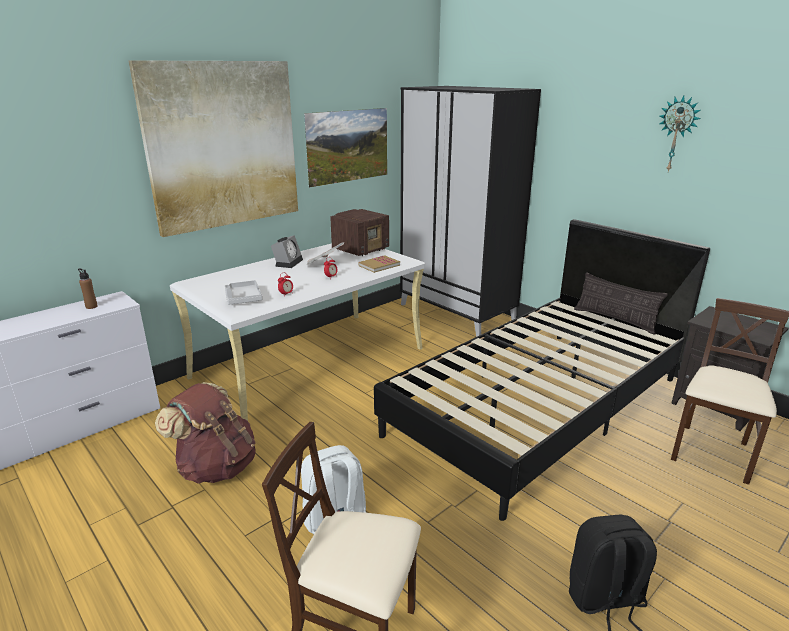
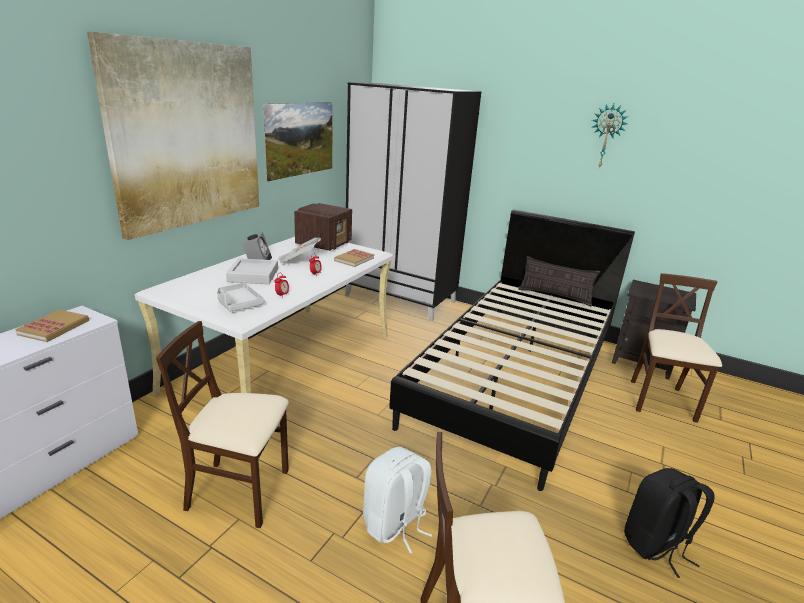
camera: 20 degrees left, 0 degrees up
(91, 306) = (54, 327): brown bottle -> book
(216, 467) = (239, 491): brown backpack -> beige chair
(274, 275) = (253, 275): none -> grey tray

